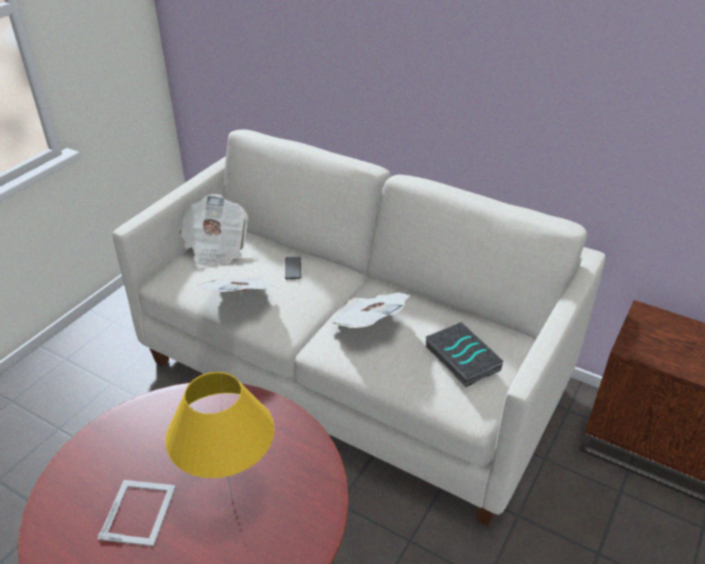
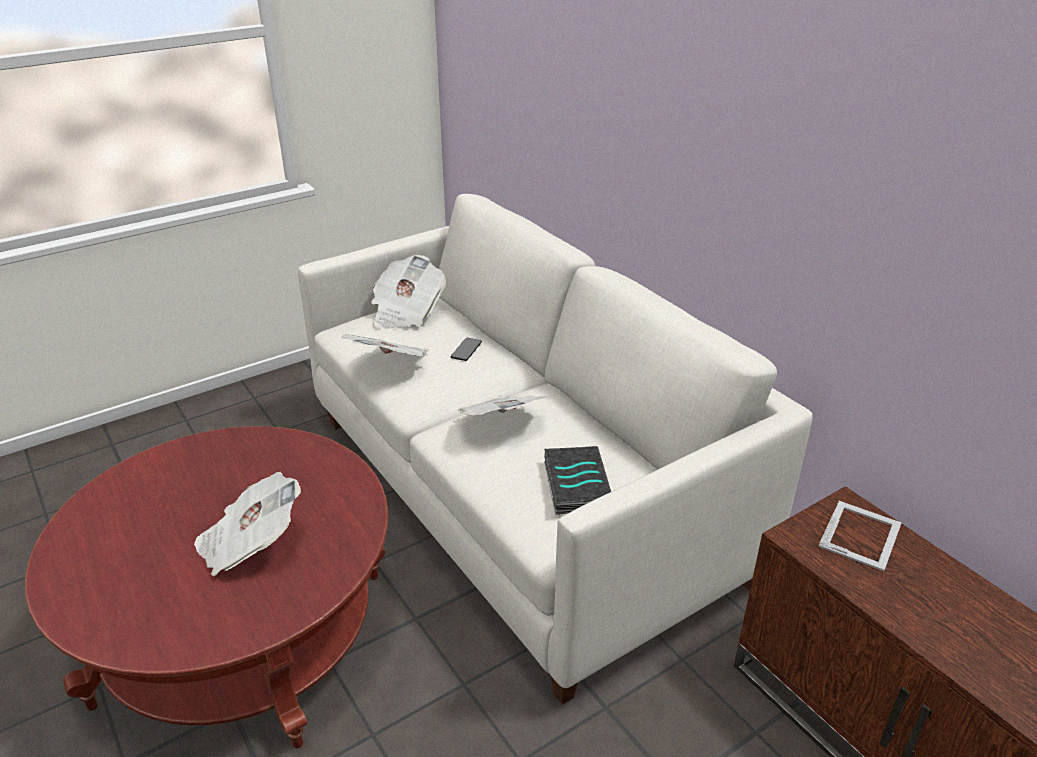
camera: 25 degrees right, 5 degrees down
(139, 511) = (165, 524): picture frame -> picture frame (861, 534)
(232, 499) = (250, 544): yellow table lamp -> newspaper

